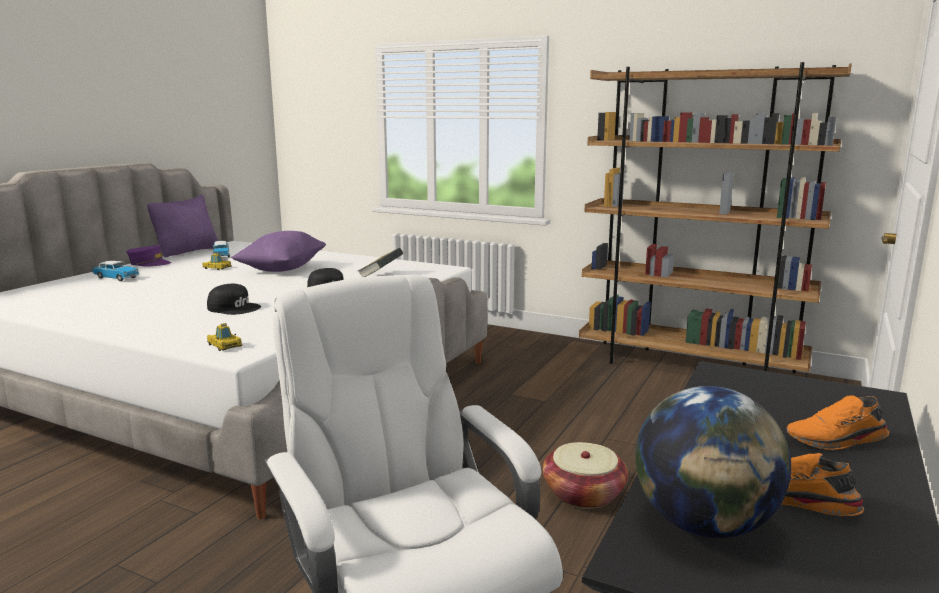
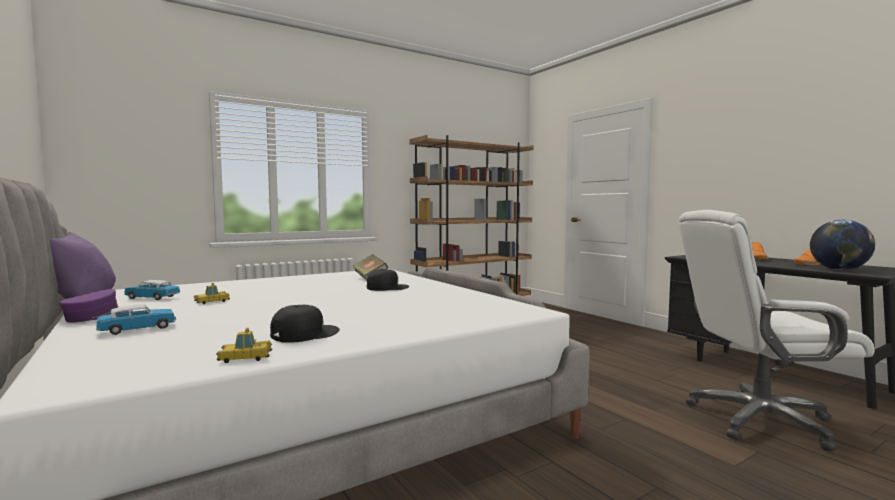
camera: 60 degrees left, 10 degrees down
(224, 345) = (506, 312): toy car -> toy car (245, 357)
(234, 308) = (392, 305): black cap -> black cap (304, 334)
(282, 269) = (279, 290): purple pillow -> none
(583, 494) = (598, 357): basket -> none

